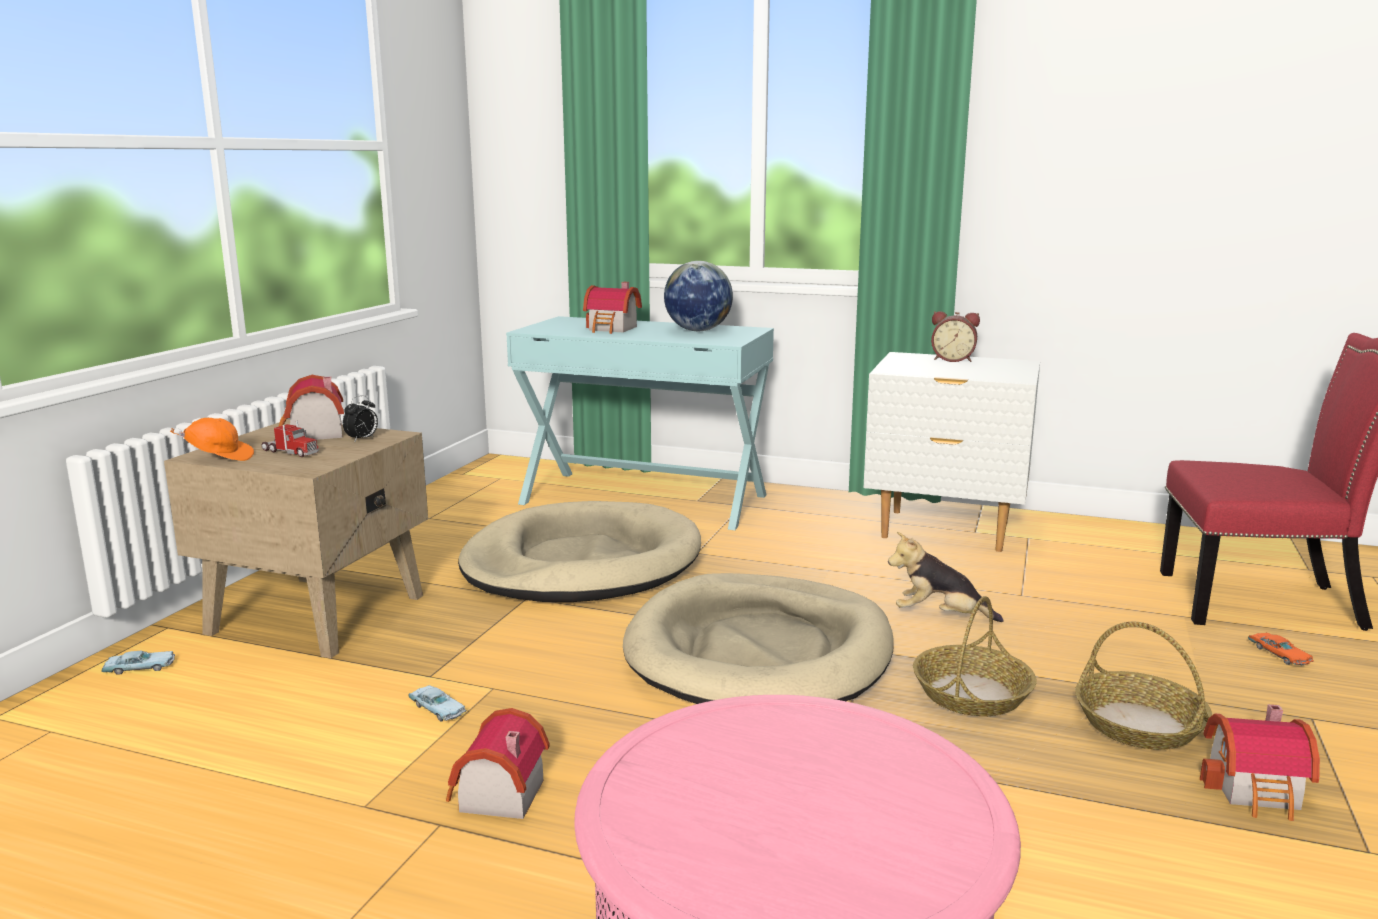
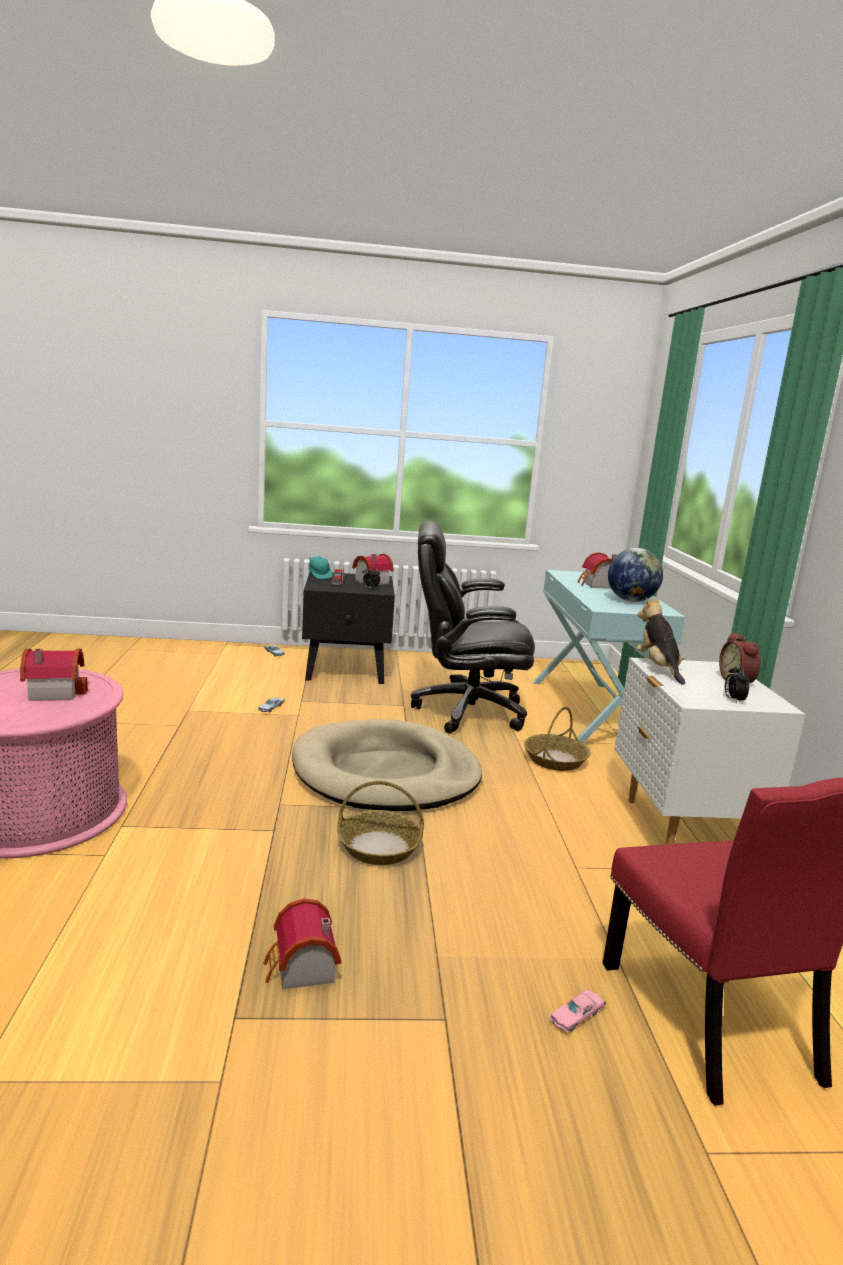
camera: 65 degrees right, 0 degrees up
(219, 458) = (320, 576): orange cap -> turquoise cap
(319, 613) = (346, 669): beige nightstand -> black nightstand
(495, 796) = (203, 731): toy house -> toy house (53, 691)
(582, 563) = (463, 711): beige dog bed -> black office chair
(939, 616) = (496, 831): plush toy -> plush toy (658, 668)
(1009, 369) = (733, 700): none -> alarm clock
(1139, 725) = (376, 918): basket -> basket (555, 760)
(1279, 654) = (576, 1015): orange toy car -> pink toy car

